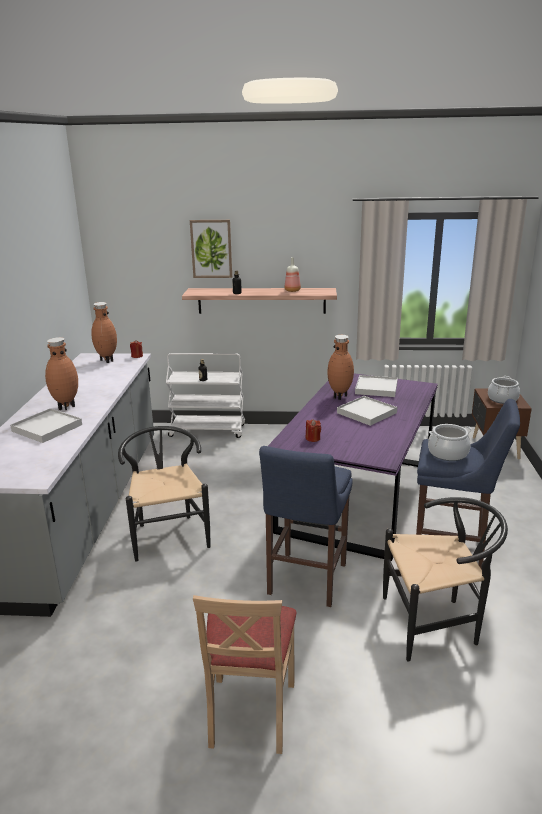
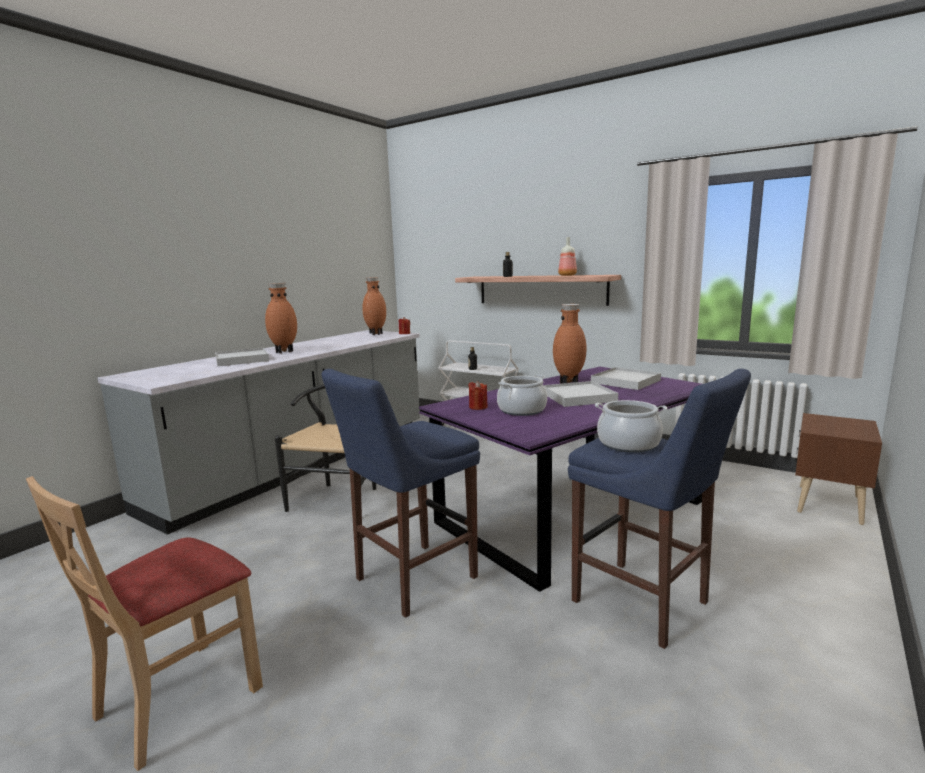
camera: 30 degrees right, 10 degrees down
(211, 249) = (495, 234): picture -> none
(437, 623) = (519, 695): black chair -> none
(502, 399) = (837, 427): cooking pot -> cooking pot (521, 410)

